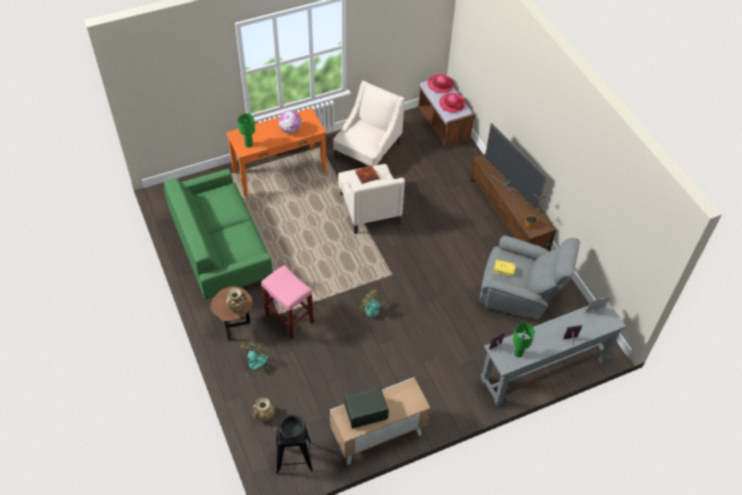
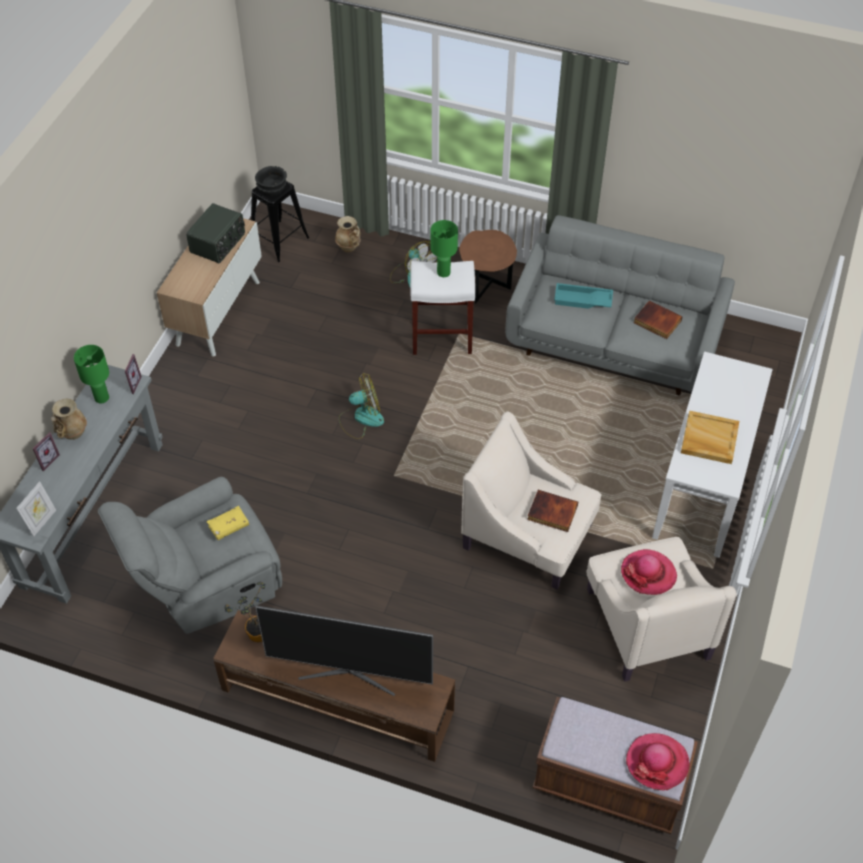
camera: 135 degrees right, 0 degrees up
(218, 206) = (656, 322): none -> book
(221, 249) = (614, 341): green sofa -> grey sofa
(231, 241) = (582, 300): none -> turquoise tray
(237, 308) = (475, 250): beige vase -> beige vase (72, 434)
(248, 144) = (721, 376): green table lamp -> green table lamp (444, 272)
(279, 171) = (703, 485): orange console table -> white console table
(289, 318) = (443, 337): pink stool -> white stool
(290, 130) = (709, 439): globe -> beige tray
(452, 103) = (592, 738): hat -> hat (648, 574)

